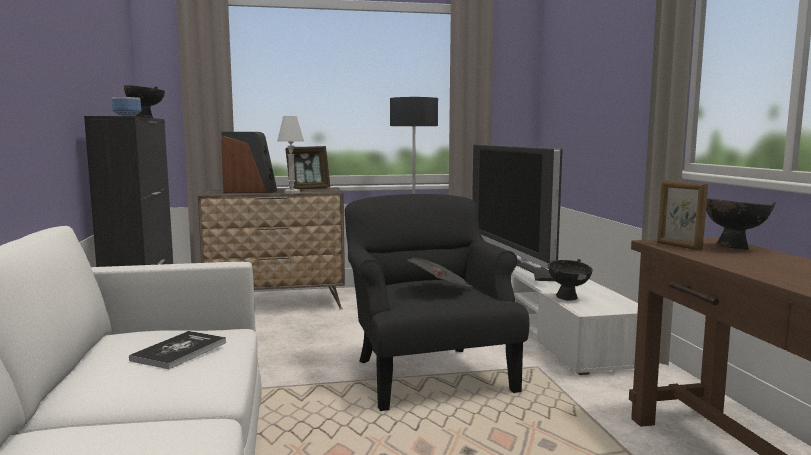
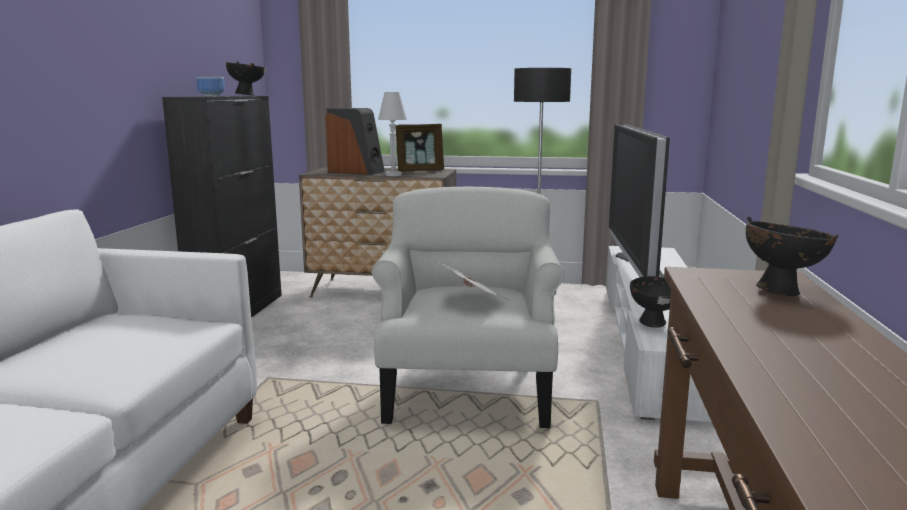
camera: 20 degrees right, 5 degrees up
(179, 351) = (128, 340): book -> none
(428, 374) = (467, 390): black armchair -> white armchair
(678, 246) = (708, 281): picture frame -> none

